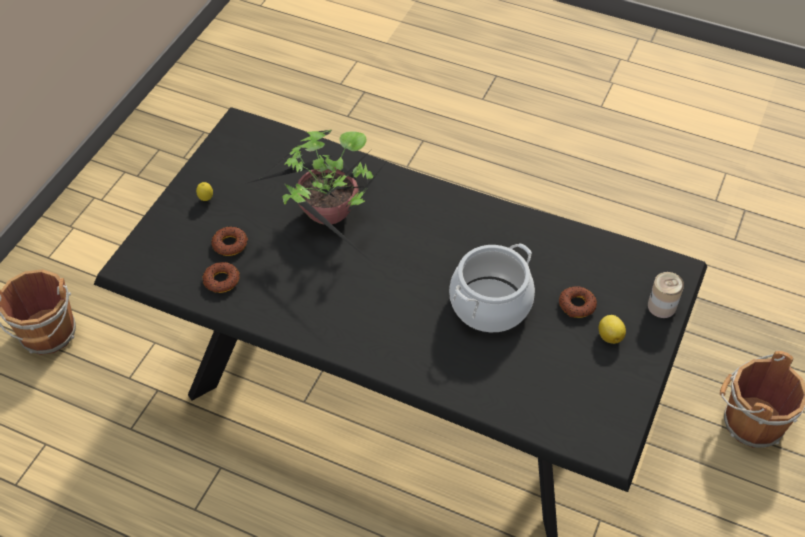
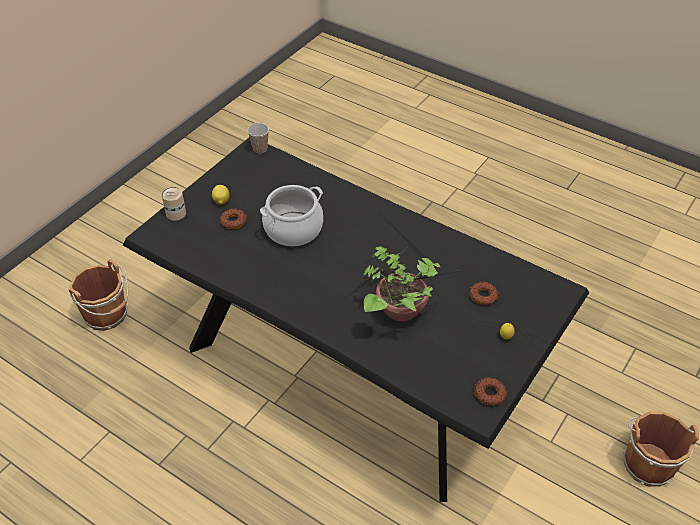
camera: 170 degrees left, 5 degrees down
(221, 280) = (488, 270): donut -> donut (489, 394)
(598, 449) = (260, 149): none -> cup

